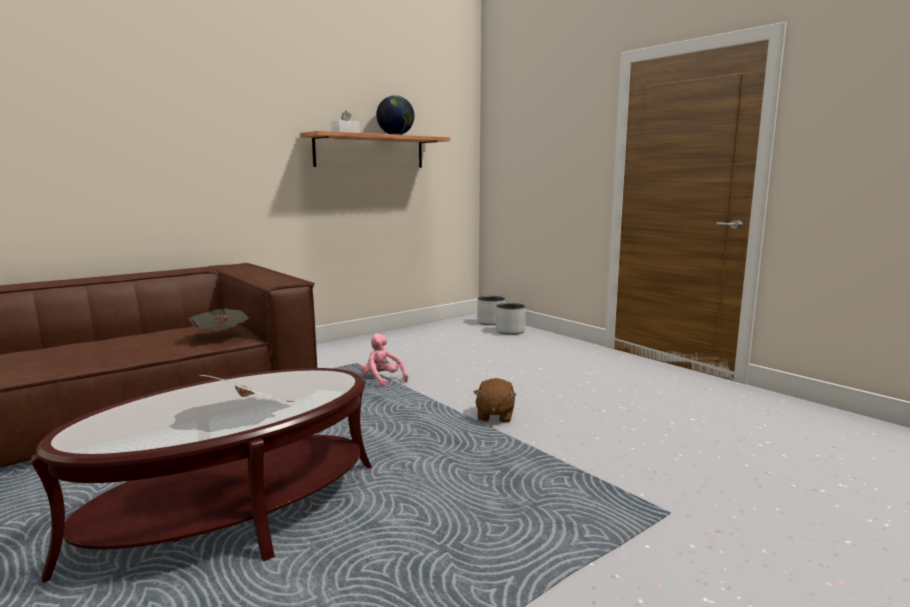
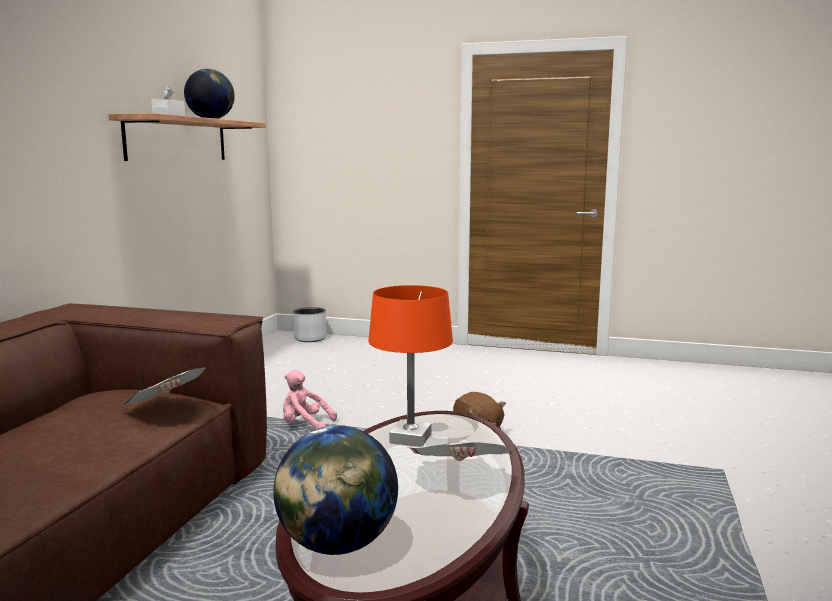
camera: 35 degrees left, 0 degrees up
(102, 423) = (337, 545): none -> globe
(285, 382) = (410, 438): none -> orange table lamp
(510, 331) = (346, 344): grey planter -> none

